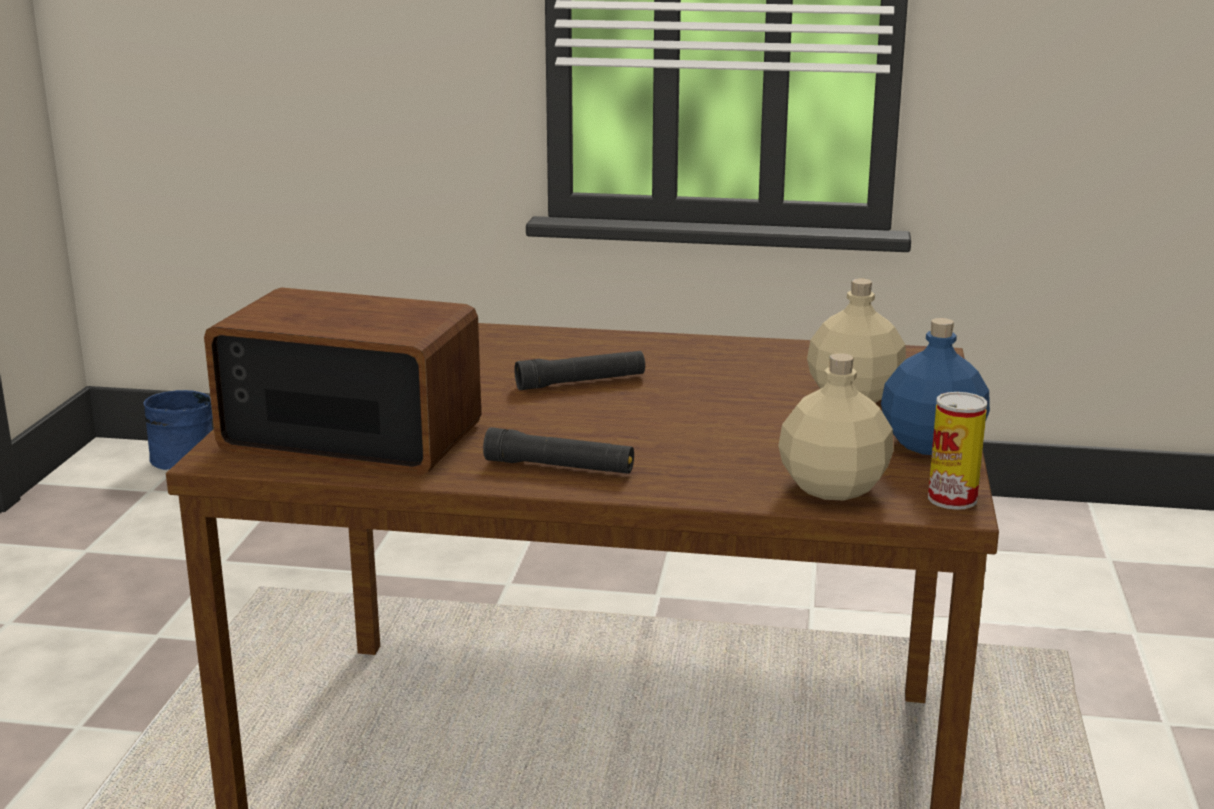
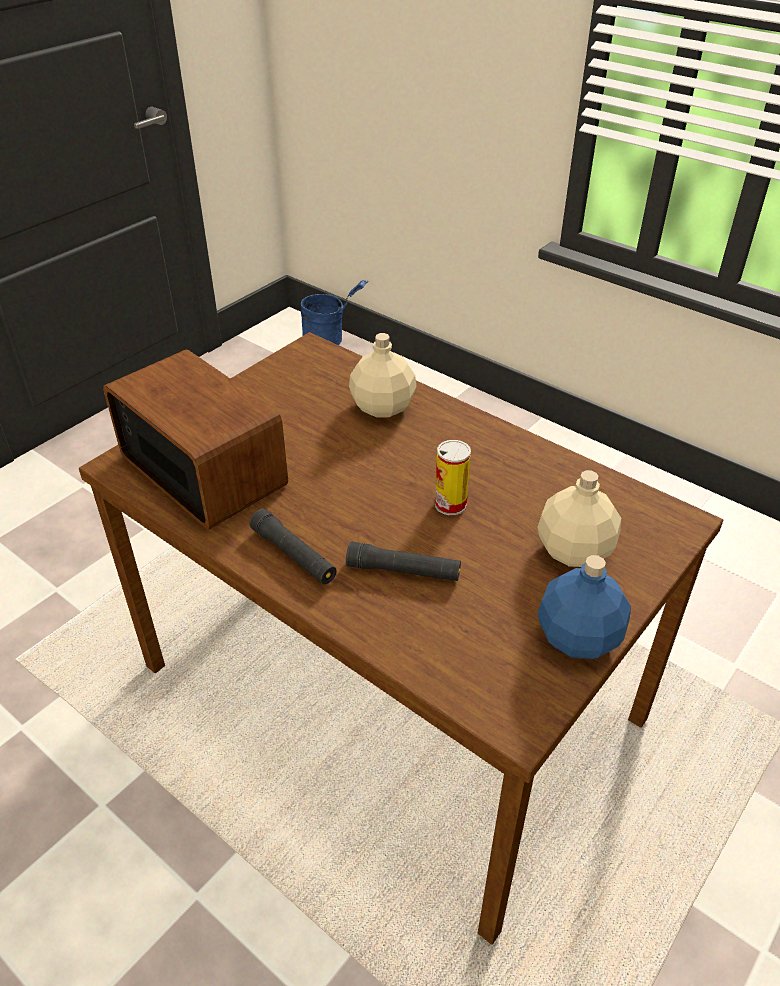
camera: 30 degrees right, 20 degrees up
(581, 382) = (393, 461): black flashlight -> black flashlight (403, 571)
(834, 488) = (454, 661): beige bottle -> beige bottle (383, 407)
(952, 499) = (530, 715): can -> can (450, 504)

